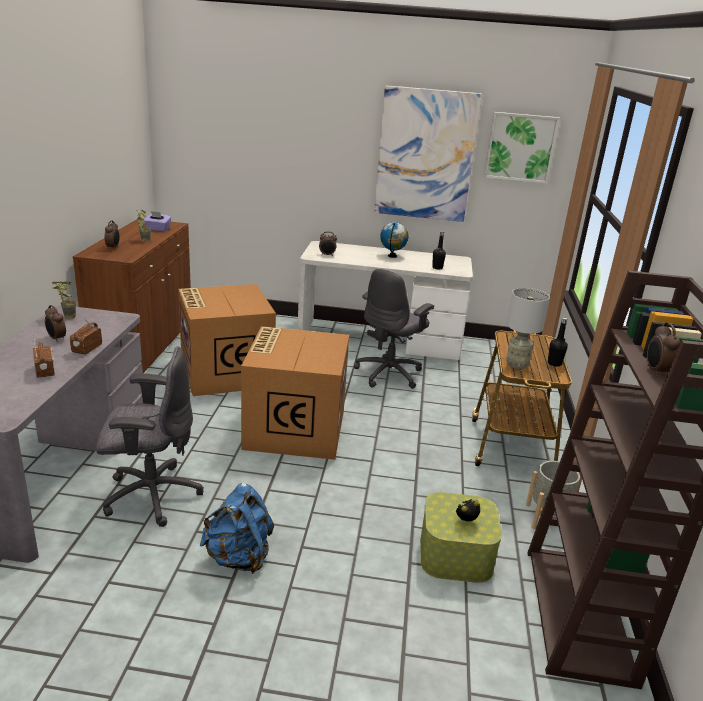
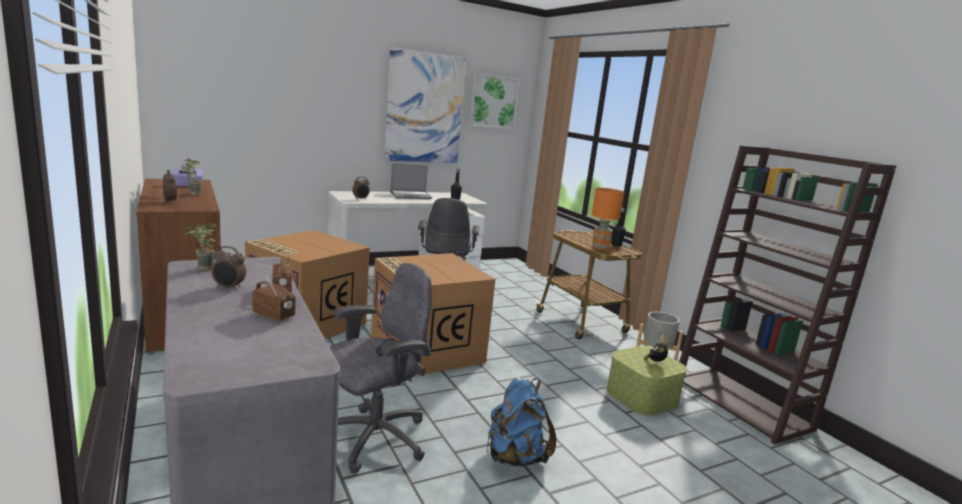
camera: 35 degrees left, 10 degrees down
(392, 256) = (411, 196): globe -> laptop
(517, 365) = (600, 249): grey table lamp -> orange table lamp
(656, 371) = (802, 201): alarm clock -> none

